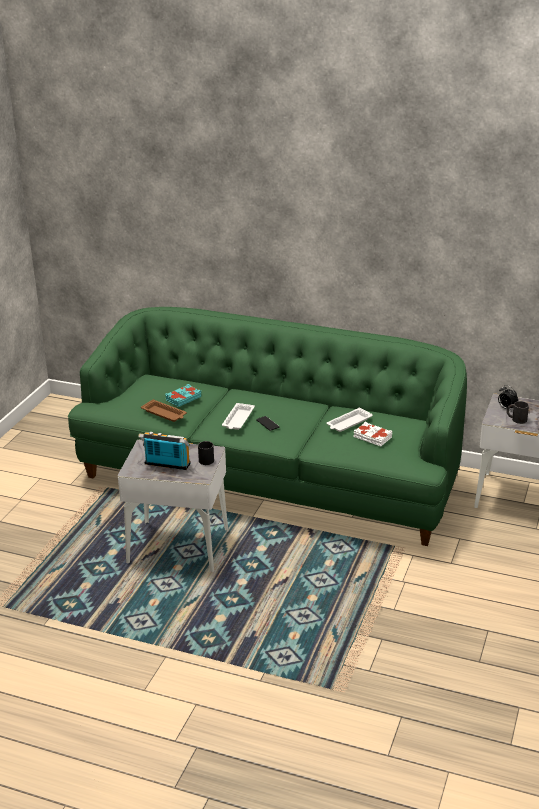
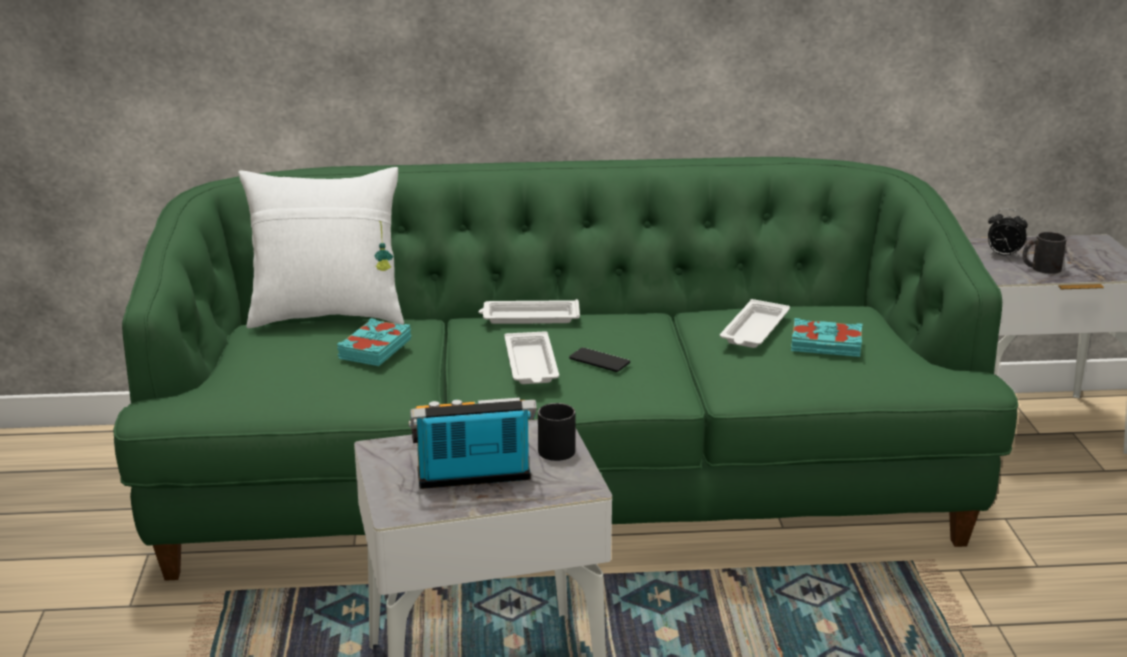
camera: 25 degrees left, 5 degrees down
(164, 414) = (359, 384): brown tray -> none
(178, 378) = (327, 318): none -> white pillow
(259, 396) = (529, 318): none -> white tray
(372, 437) = (826, 345): white book -> turquoise book

